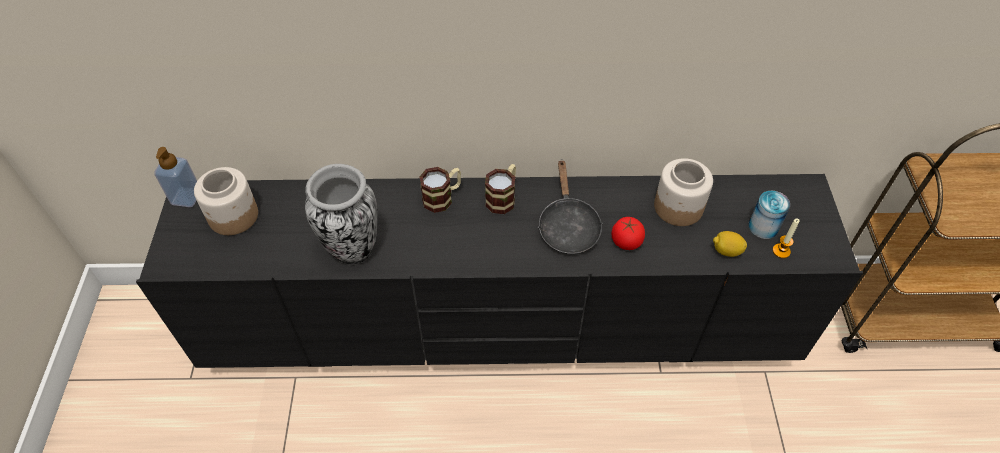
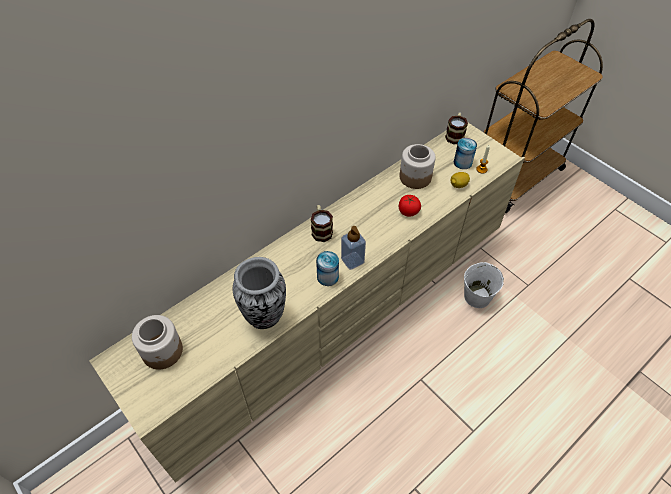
camera: 40 degrees left, 0 degrees up
(186, 197) = (114, 363): soap dispenser -> soap dispenser (352, 260)
(442, 197) = (286, 252): mug -> mug (455, 135)
(457, 253) = (327, 277): none -> can
(499, 332) = (335, 322): black cabinet -> beige cabinet
(568, 226) = (371, 223): black frying pan -> none
(700, 426) = (477, 296): none -> white bucket

